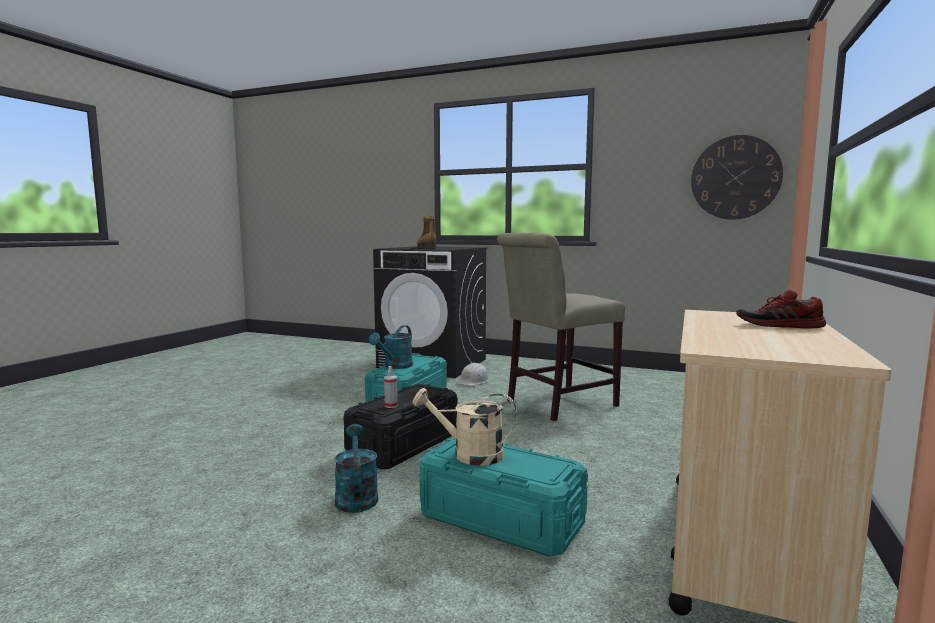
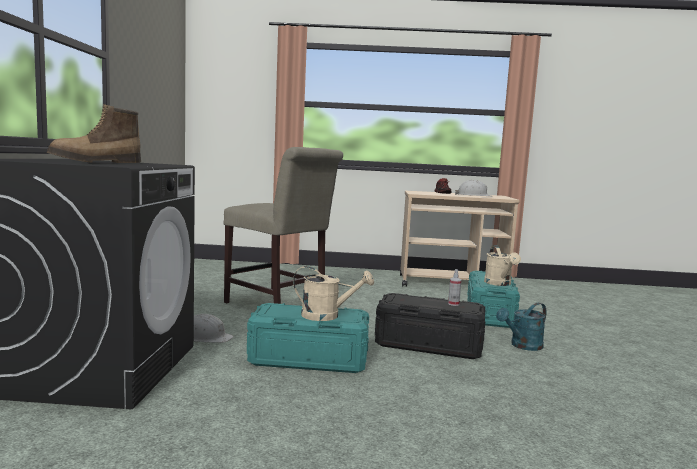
camera: 110 degrees left, 0 degrees up
(395, 366) = (327, 316): turquoise watering can -> beige watering can
(732, 334) = (473, 196): none -> white hard hat
(735, 177) = (170, 95): wall clock -> none

